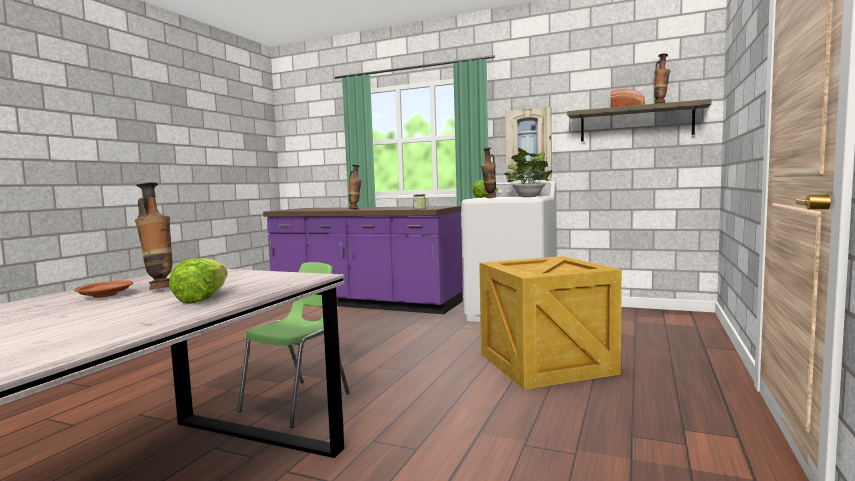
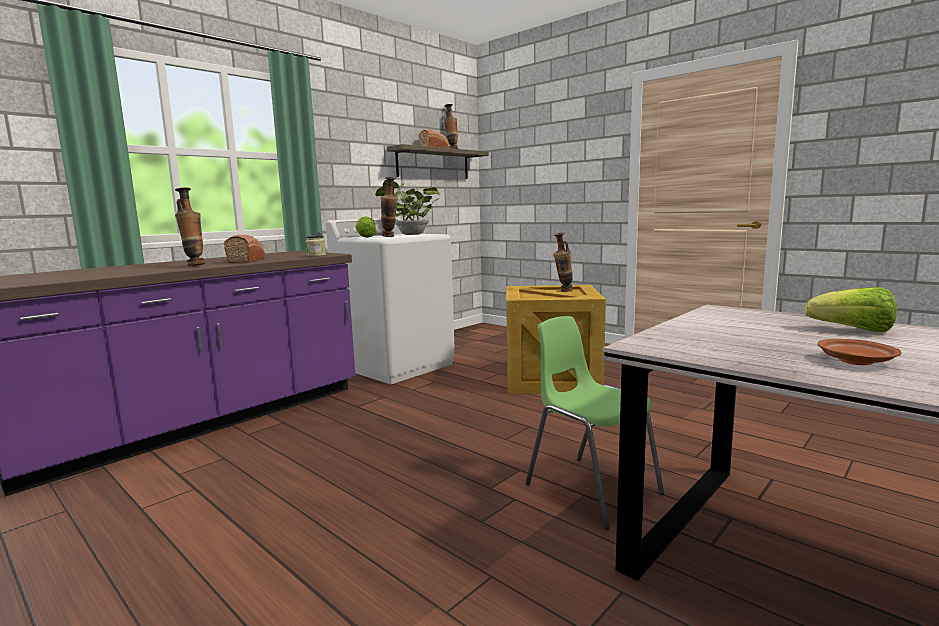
camera: 70 degrees left, 5 degrees up
(159, 288) = (796, 346): vase -> vase (563, 291)
(386, 208) = (247, 260): none -> bread
(528, 144) = (351, 175): picture -> none

